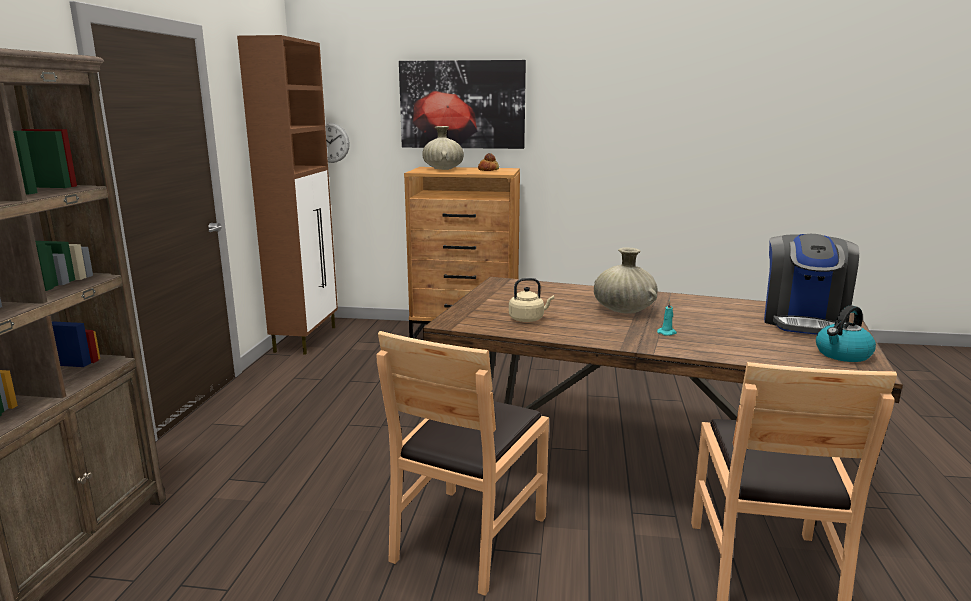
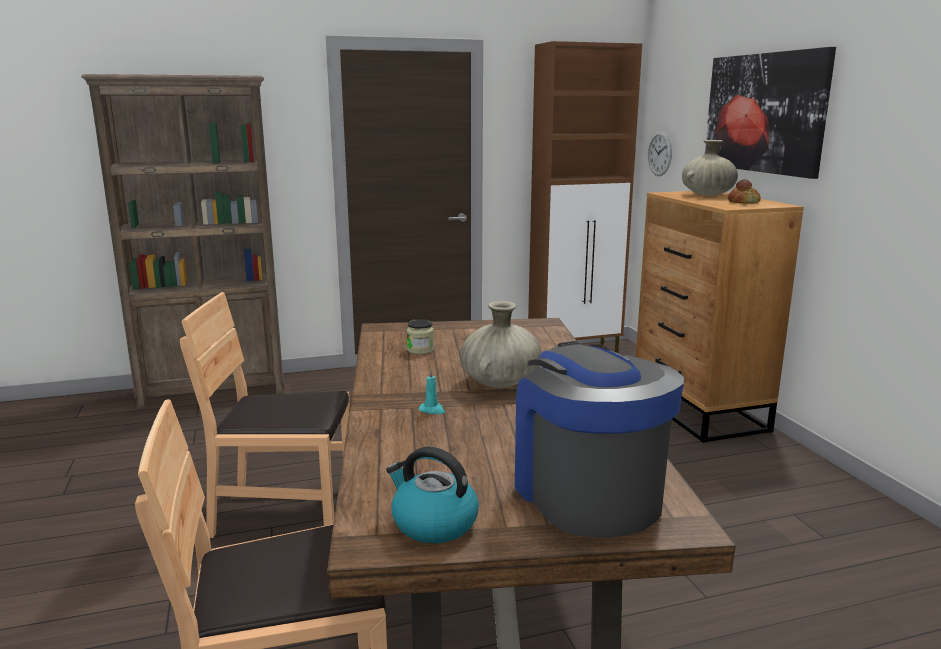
camera: 65 degrees right, 0 degrees up
(528, 319) = (420, 350): beige kettle -> jar
(803, 321) = (586, 493): coffee machine -> coffee machine turned 75 degrees clockwise

